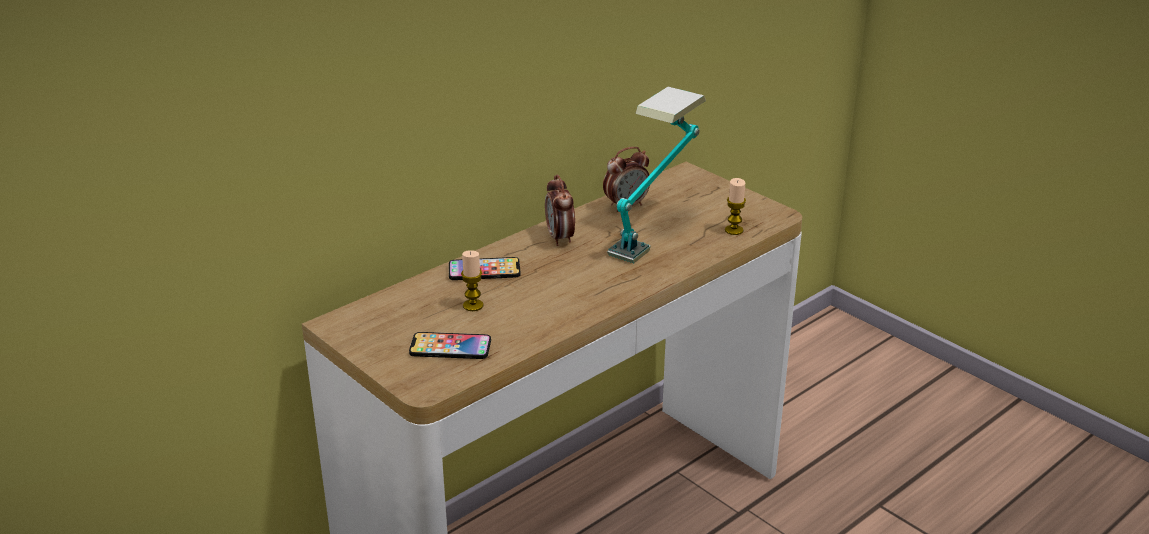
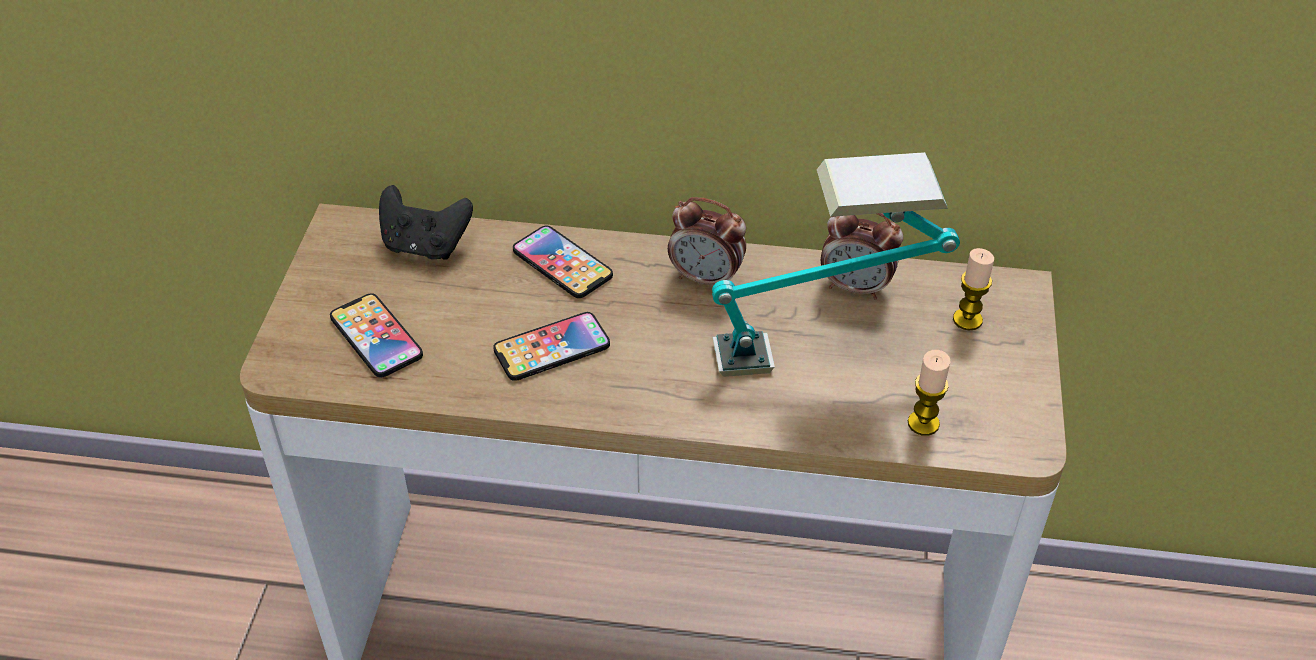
camera: 50 degrees right, 15 degrees up
(401, 304) = (425, 246): none -> black game controller
(473, 305) = (478, 301): candle -> candle (967, 320)
(543, 299) = (552, 348): none -> phone
(560, 238) = (706, 278): alarm clock -> alarm clock turned 105 degrees counterclockwise

